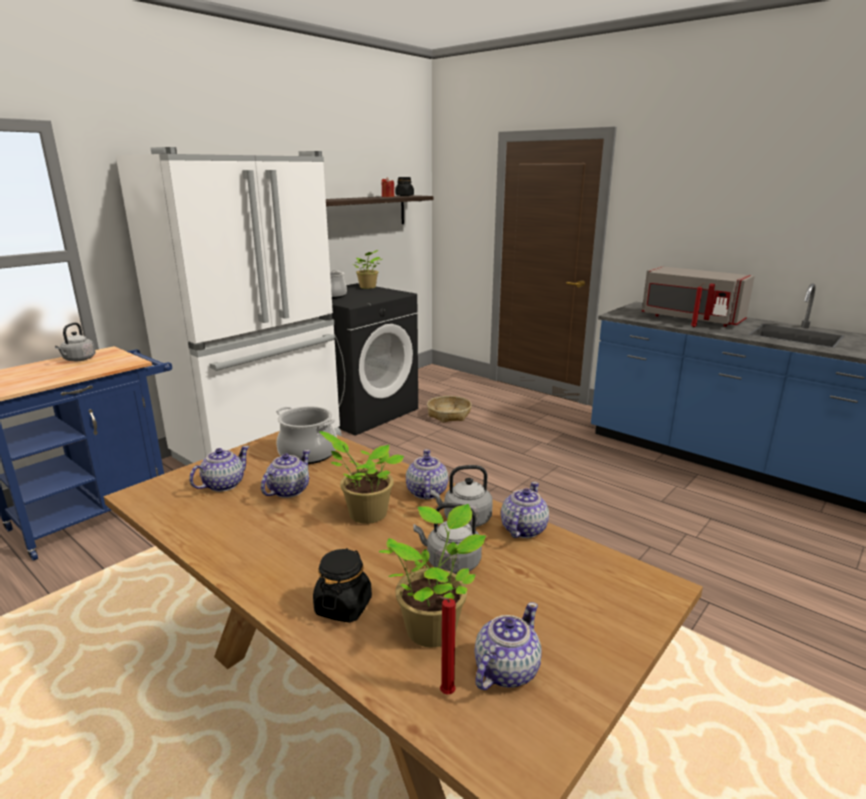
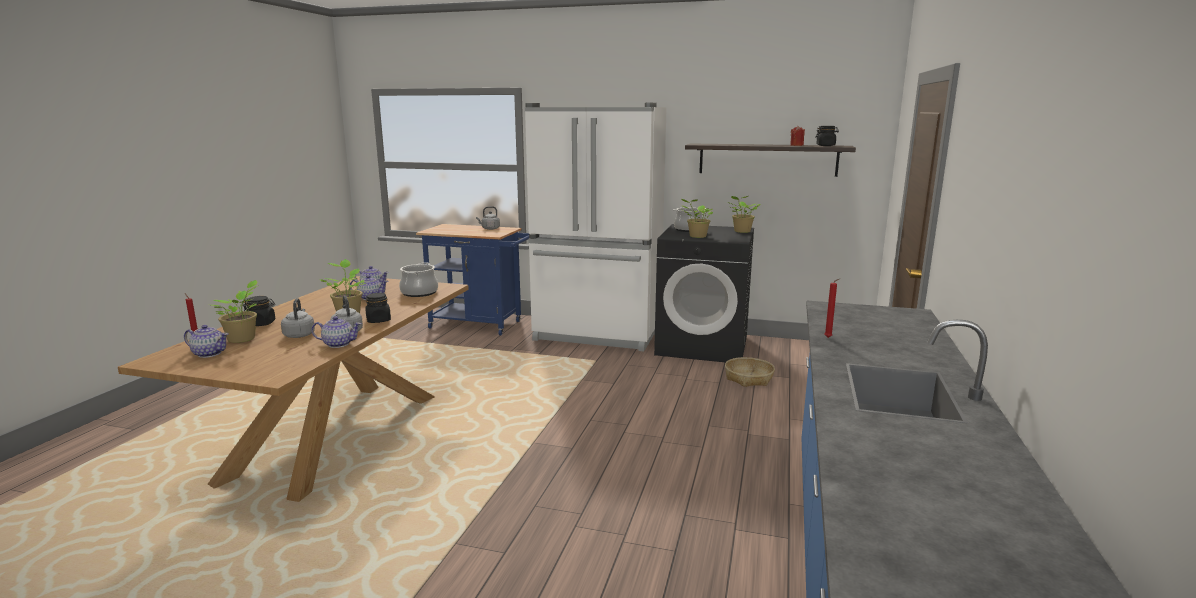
camera: 65 degrees right, 5 degrees down
(365, 299) = (696, 236): none -> potted plant
(426, 492) = (378, 320): teapot -> black jar
(690, 319) = (876, 335): grey microwave -> none

